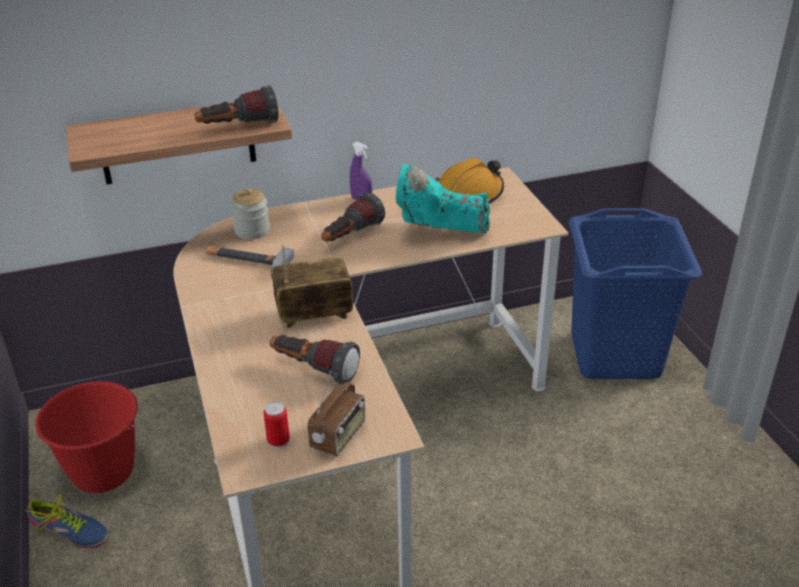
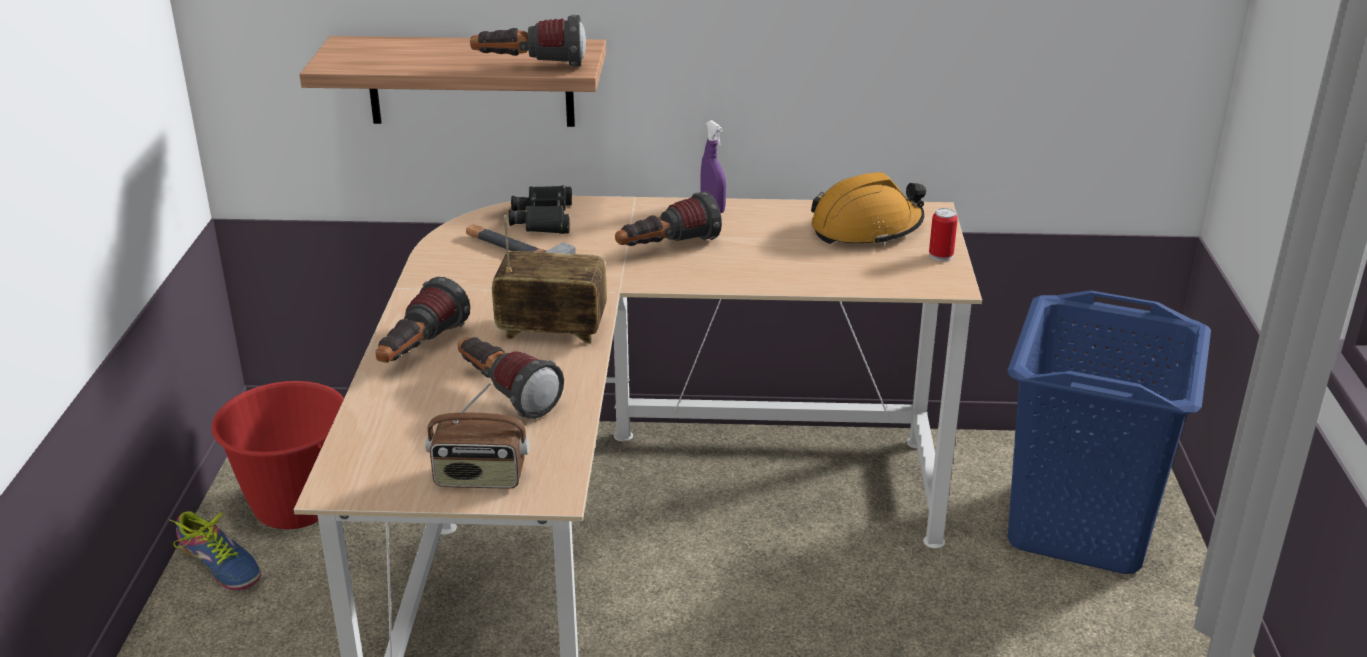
camera: 20 degrees right, 5 degrees down
(232, 352) = (419, 351): none -> flashlight
(252, 230) = (544, 218): jar -> black binoculars
(278, 441) = (401, 465): can -> can (941, 255)
(339, 437) = (480, 478): radio -> radio turned 45 degrees clockwise
(440, 234) = (791, 268): turquoise boot -> none

